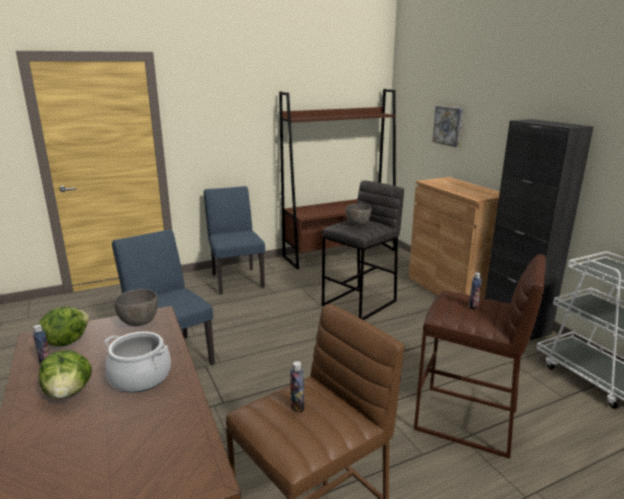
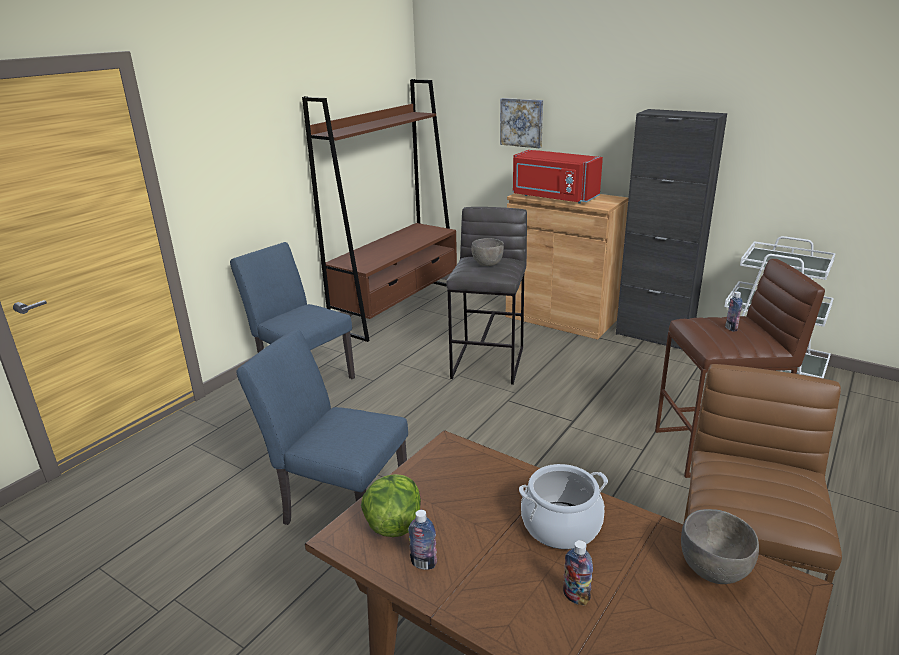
camera: 30 degrees left, 5 degrees up
(69, 392) = (514, 580): lettuce -> none
(139, 322) = (442, 465): grey bowl -> grey bowl (713, 571)
(297, 406) = (753, 484): bottle -> bottle (576, 597)
(449, 186) = (553, 197): none -> red microwave

